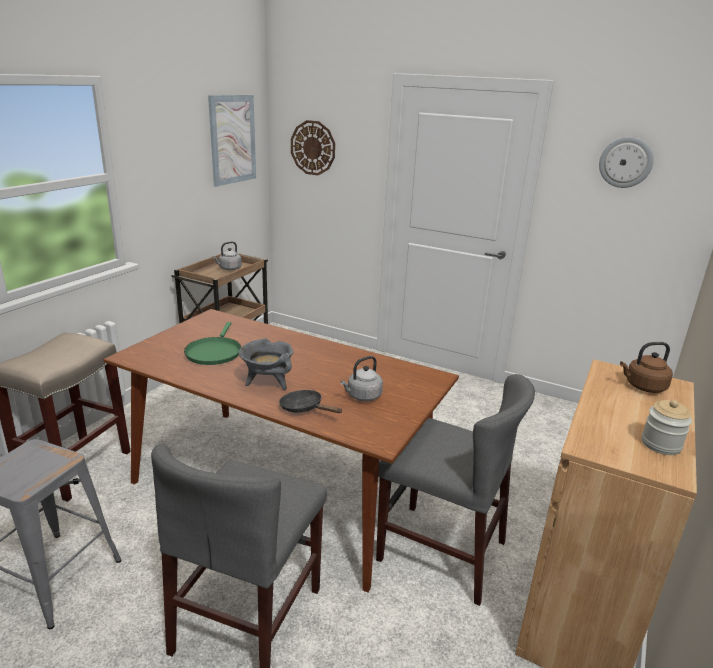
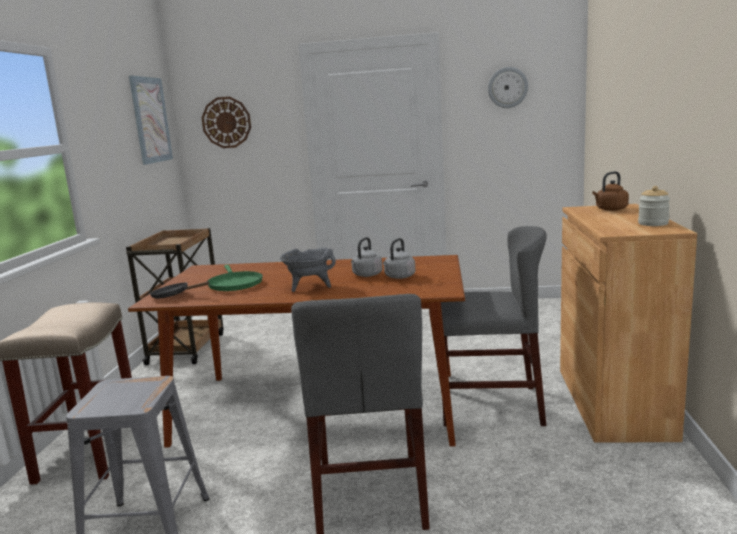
camera: 20 degrees left, 10 degrees down
(229, 269) = (177, 241): grey kettle -> grey kettle (366, 275)
(304, 408) = (360, 291): black frying pan -> black frying pan (174, 296)

